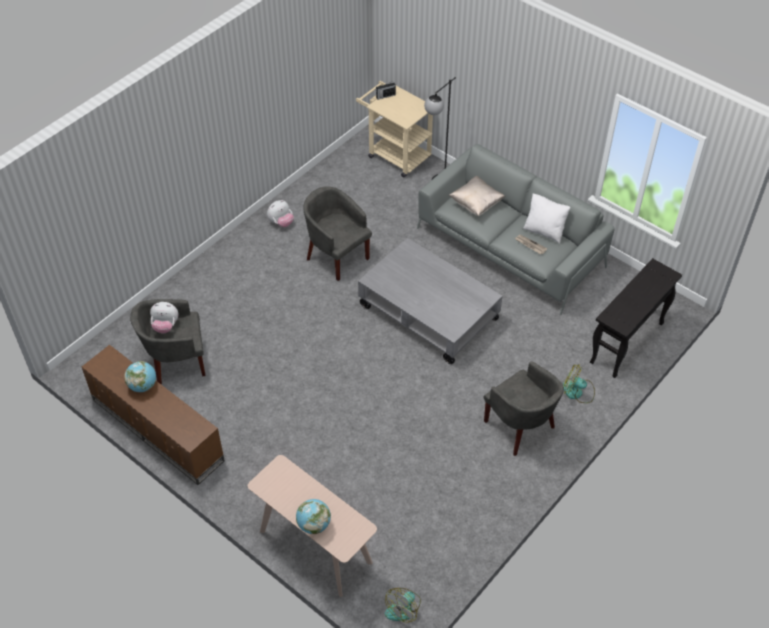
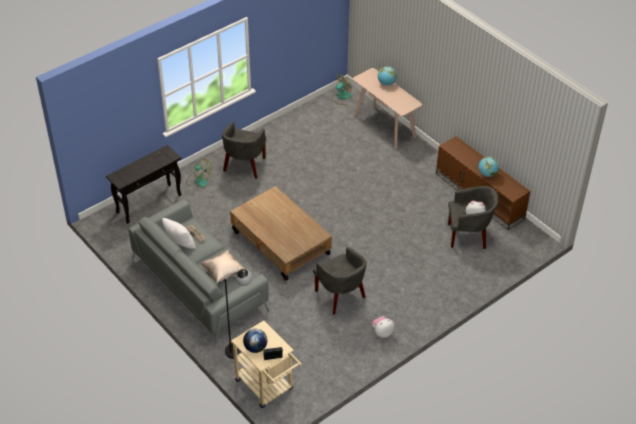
camera: 170 degrees left, 5 degrees down
(406, 102) = (255, 348): none -> globe
(429, 312) = (280, 243): grey coffee table -> brown coffee table
(520, 427) = (244, 166): grey armchair -> grey armchair turned 135 degrees counterclockwise

